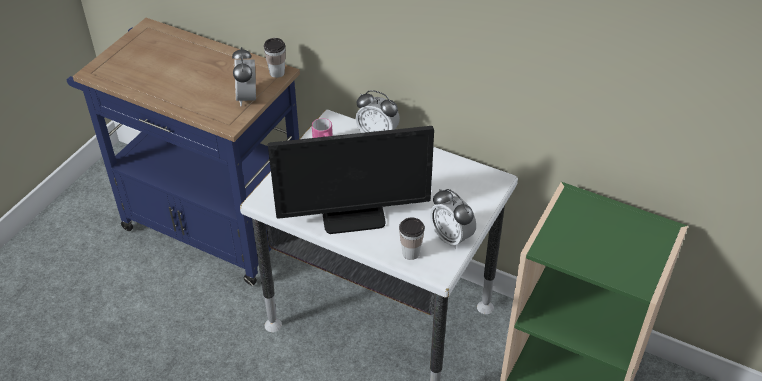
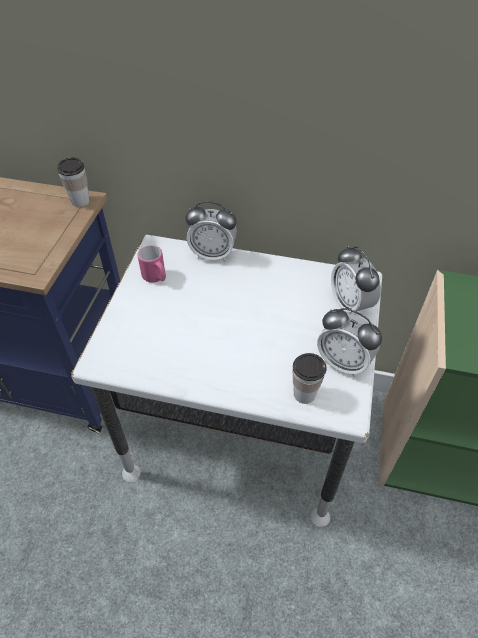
camera: 15 degrees left, 5 degrees up
(247, 98) = (50, 236): alarm clock -> alarm clock (350, 304)
(353, 216) = (218, 359): monitor -> none

